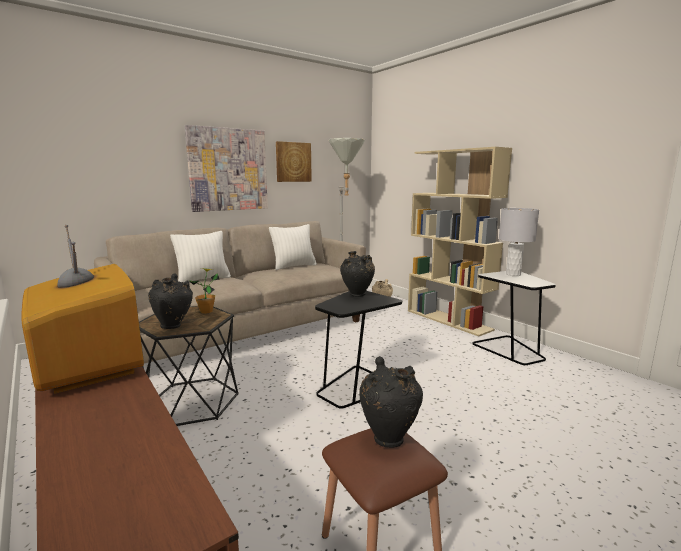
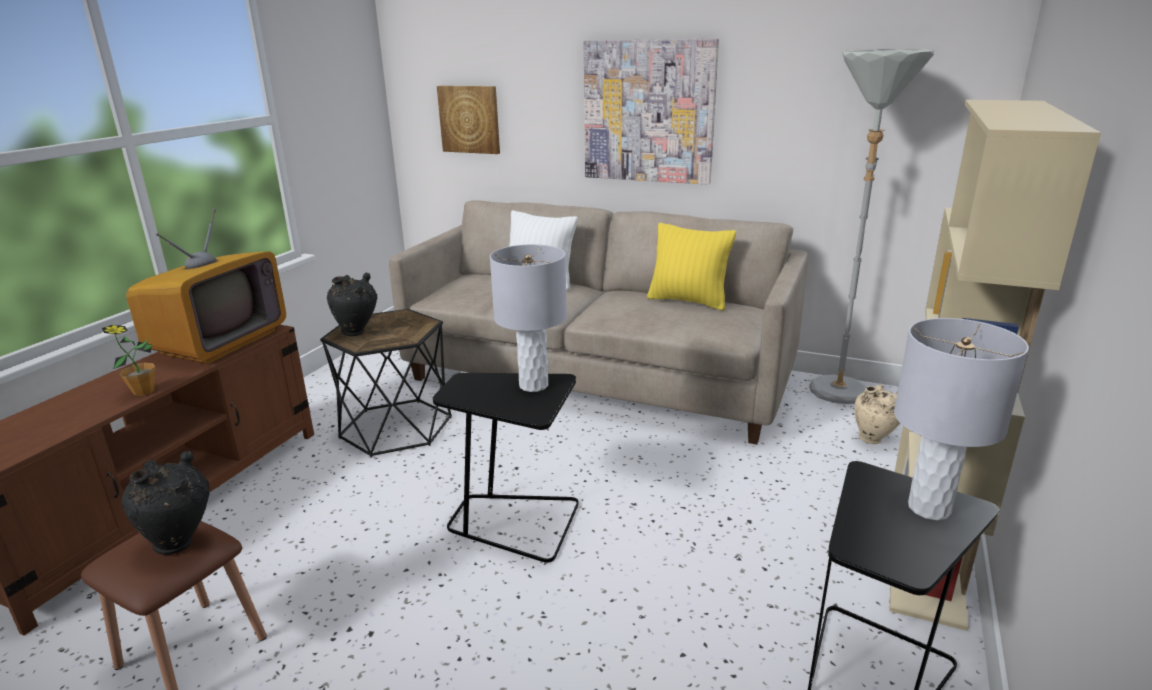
camera: 60 degrees right, 10 degrees up
(206, 311) = (415, 329): potted plant -> potted plant (143, 391)
(293, 162) = (780, 98): picture -> picture (470, 119)
(294, 266) = (688, 301): white pillow -> yellow pillow
(357, 295) = (534, 385): black vase -> grey table lamp

